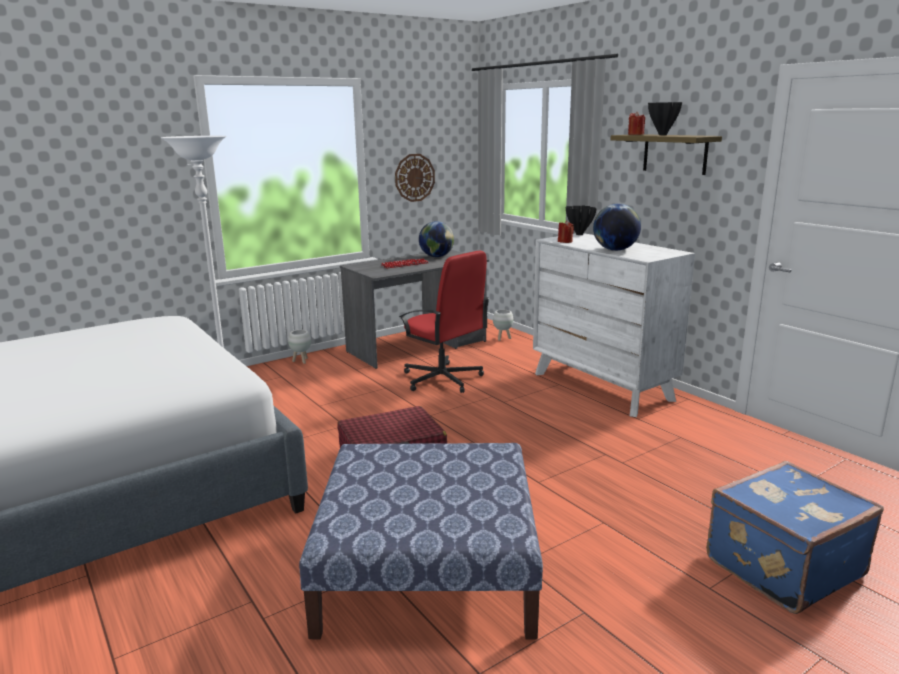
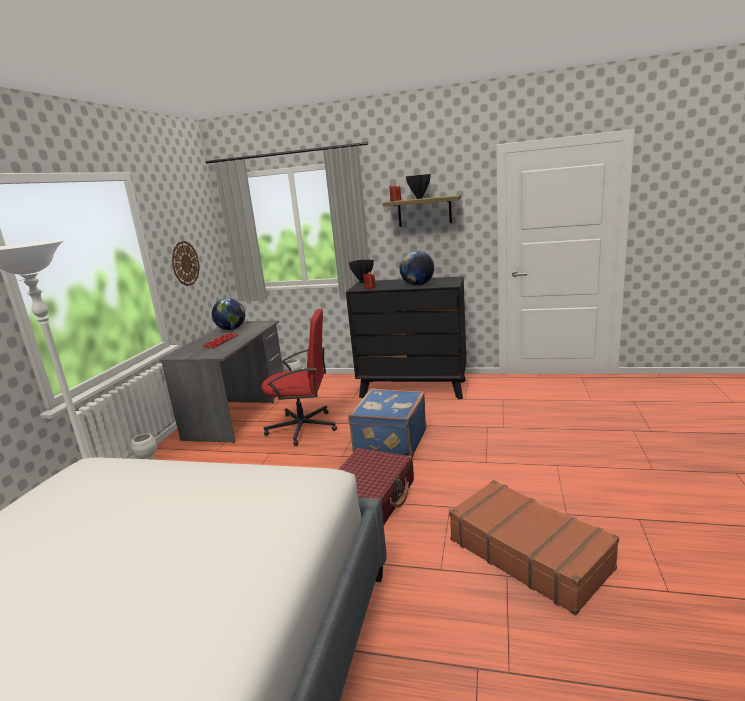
camera: 40 degrees left, 0 degrees up
(426, 566) = (529, 553): ottoman -> brown suitcase
(602, 386) = (413, 389): white dresser -> black dresser
(781, 566) = (653, 441): blue suitcase -> blue suitcase (389, 444)

